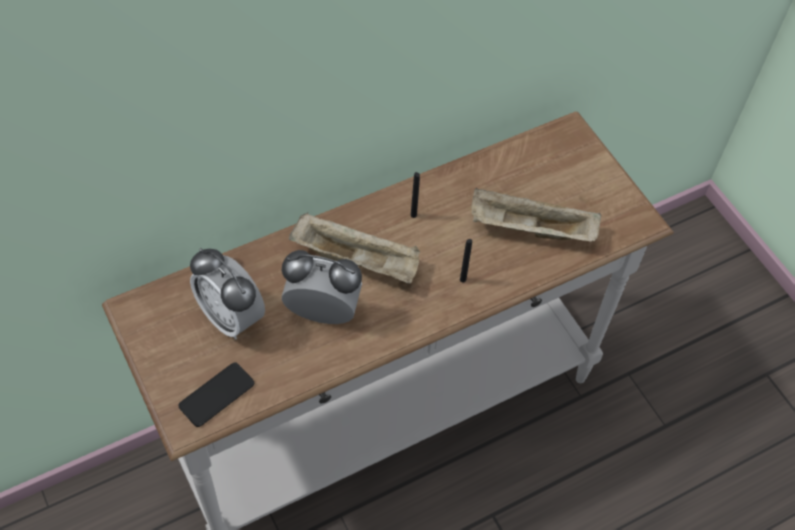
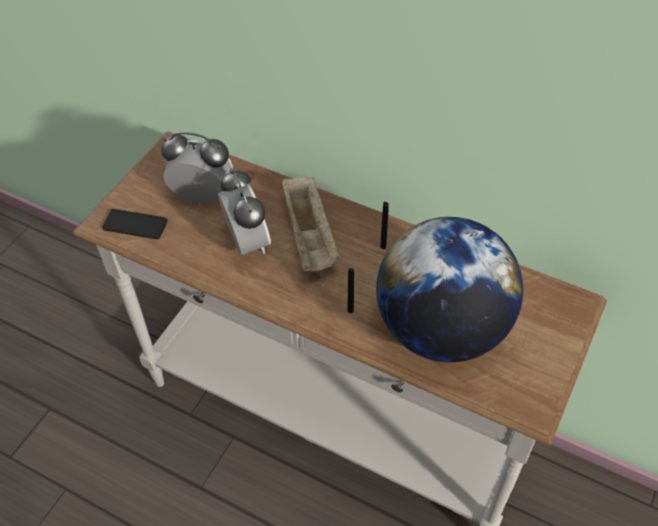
camera: 60 degrees right, 5 degrees down
(231, 317) = (203, 197): alarm clock -> alarm clock turned 90 degrees clockwise
(529, 230) = (441, 329): beige tray -> globe

